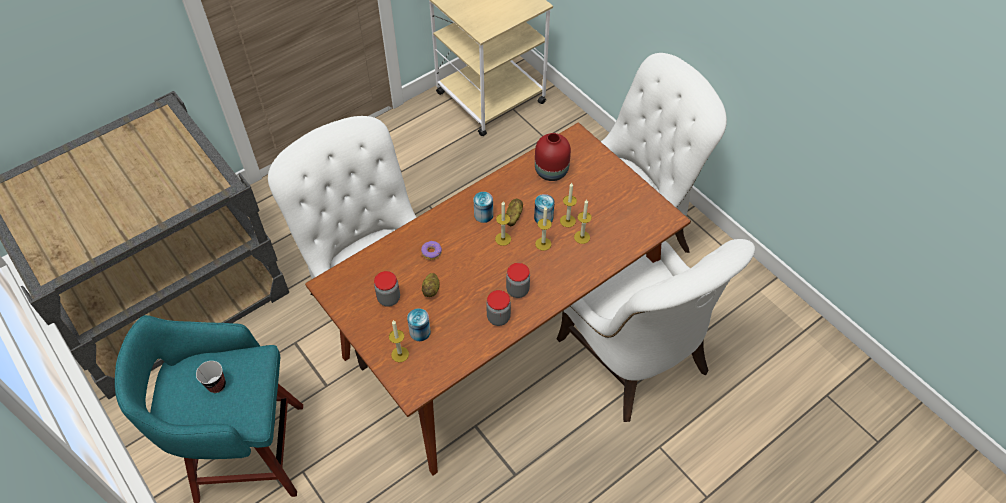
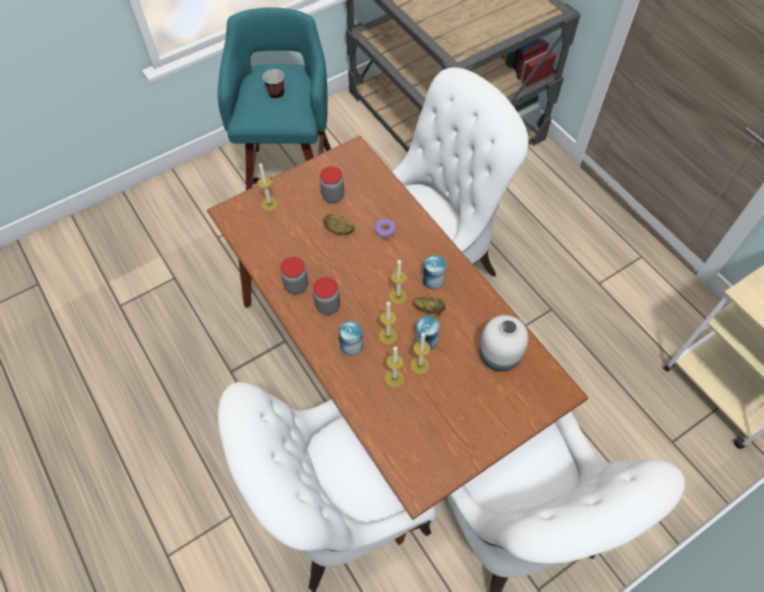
camera: 95 degrees right, 5 degrees up
(420, 332) = (291, 220): can -> can (351, 345)
(552, 171) = (500, 356): red vase -> white vase

